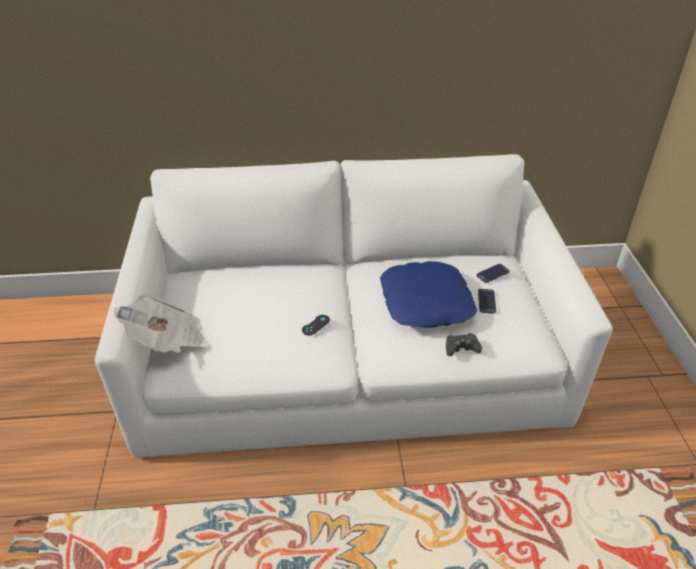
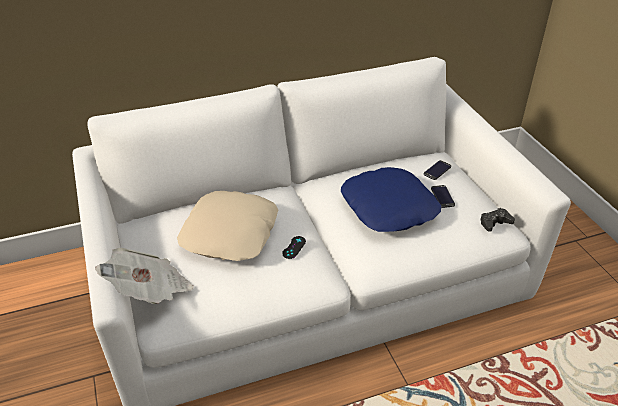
camera: 15 degrees left, 0 degrees up
(261, 301) = (231, 233): none -> beige pillow
(461, 348) = (437, 244): black game controller -> black game controller (495, 223)

